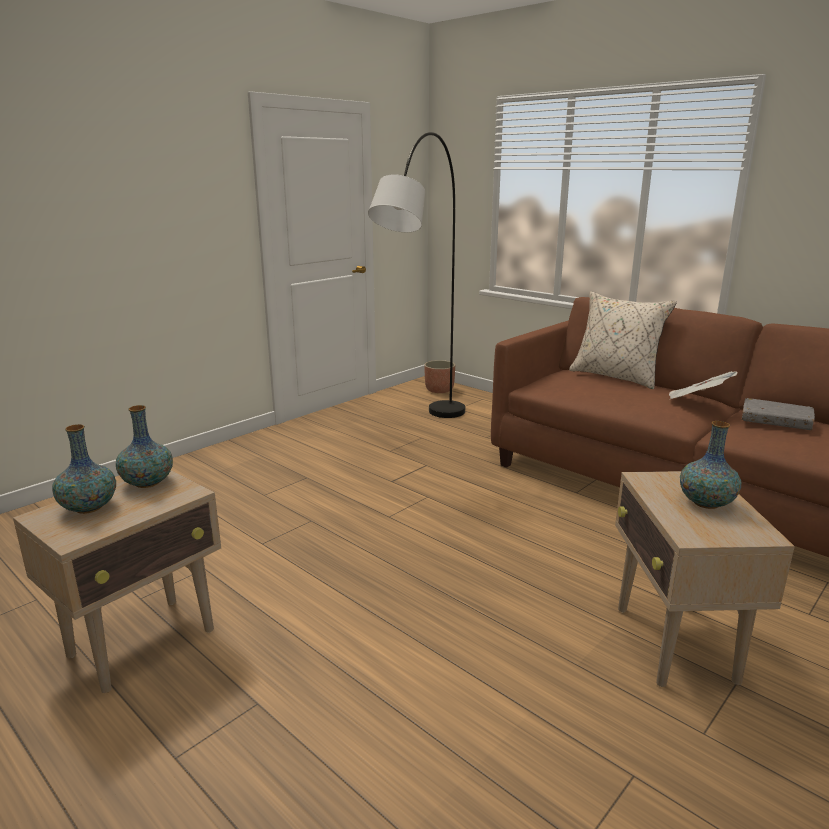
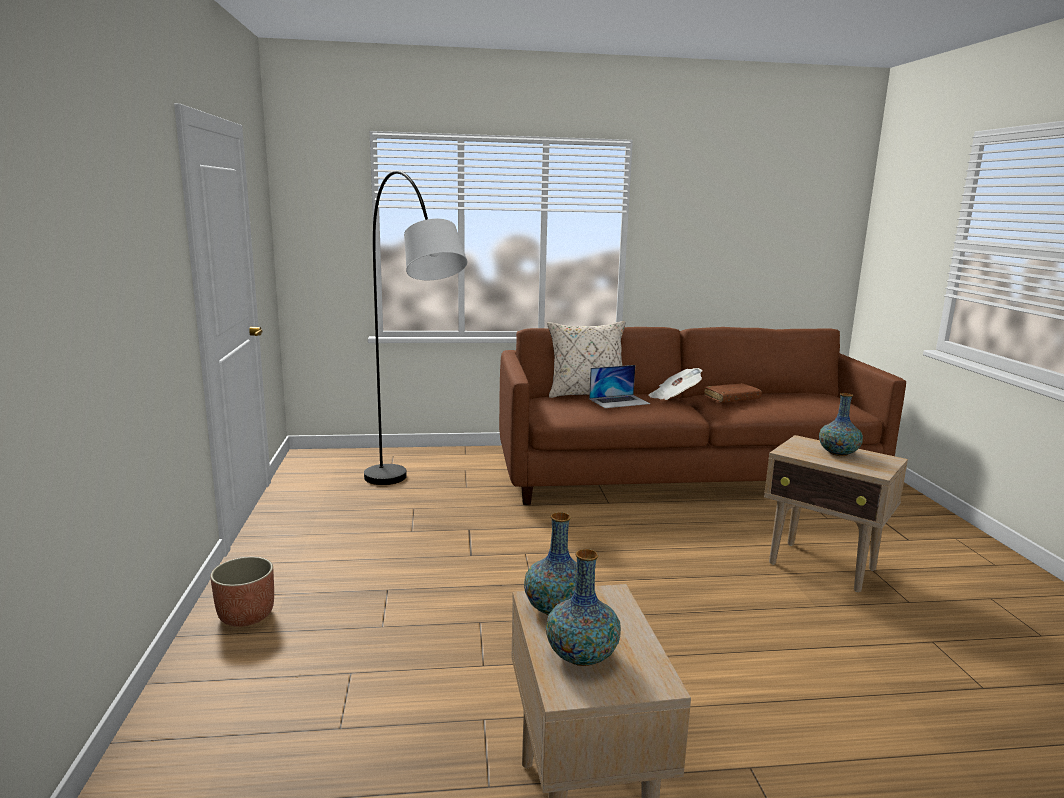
camera: 50 degrees left, 5 degrees down
(439, 390) = (335, 459): planter -> planter (246, 615)
(621, 389) = (619, 401): none -> laptop
(775, 421) = (732, 398): grey book -> brown book

